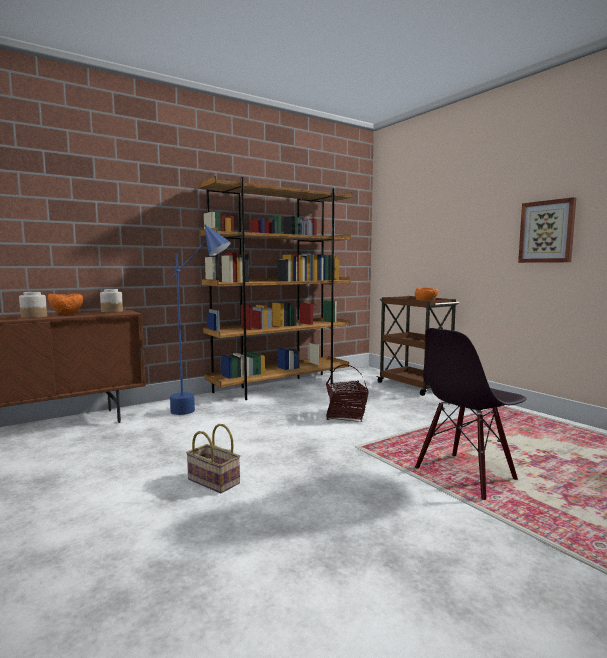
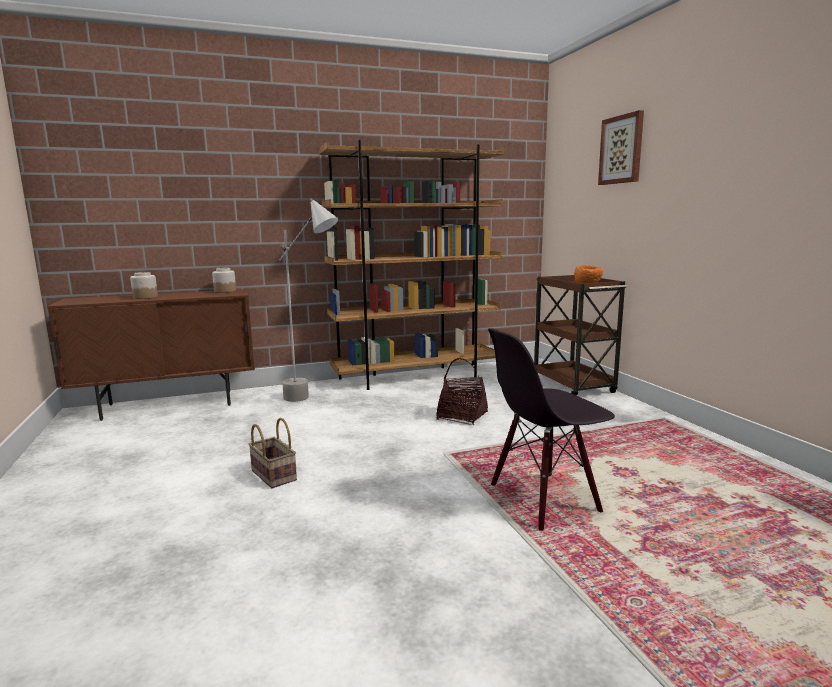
camera: 15 degrees right, 5 degrees up
(66, 314) = (178, 294): orange bowl -> none
(201, 412) = (313, 400): blue floor lamp -> grey floor lamp
(547, 231) = (731, 196): picture -> picture (621, 150)

